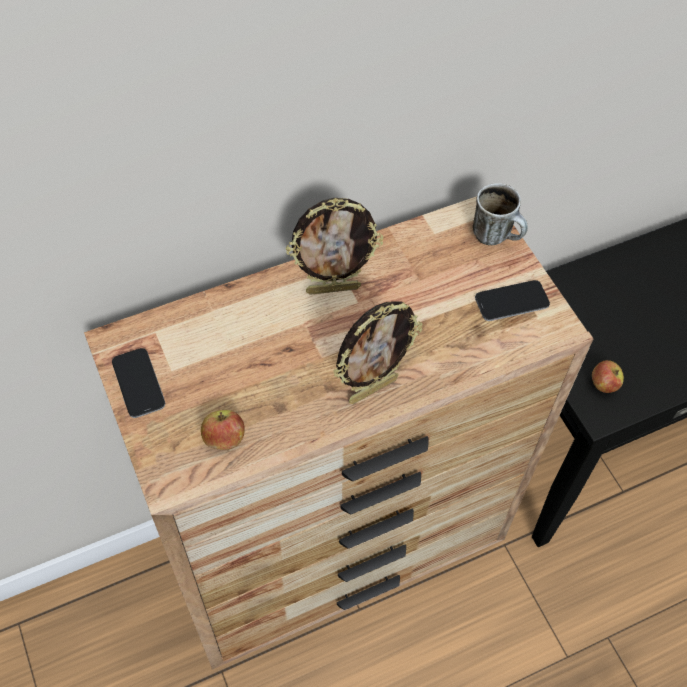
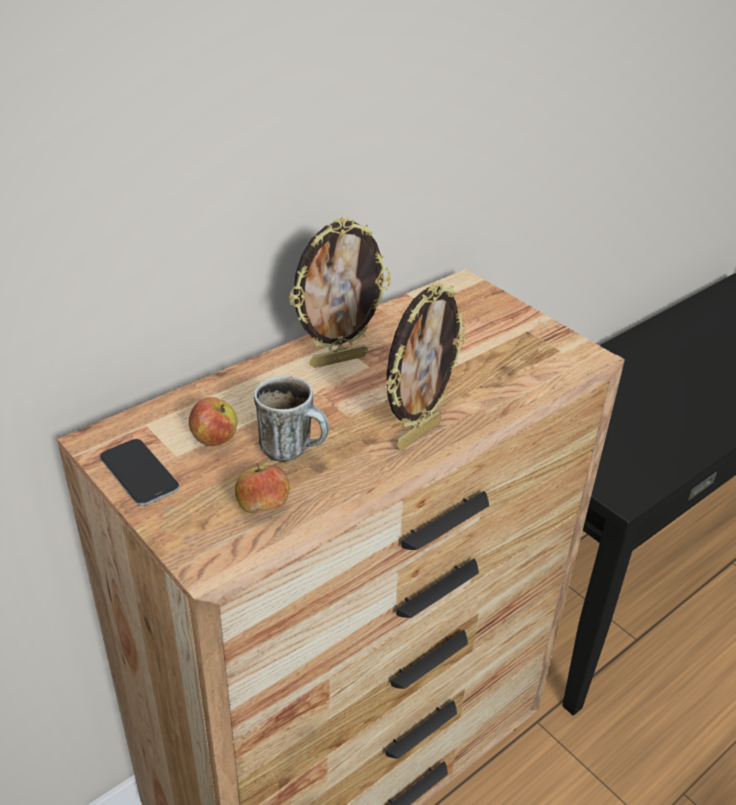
camera: 15 degrees left, 20 degrees down
(497, 236) = (489, 298): mug -> mug (294, 450)
(511, 301) = (529, 343): phone -> none
(603, 384) = (614, 471): apple -> apple (214, 439)

